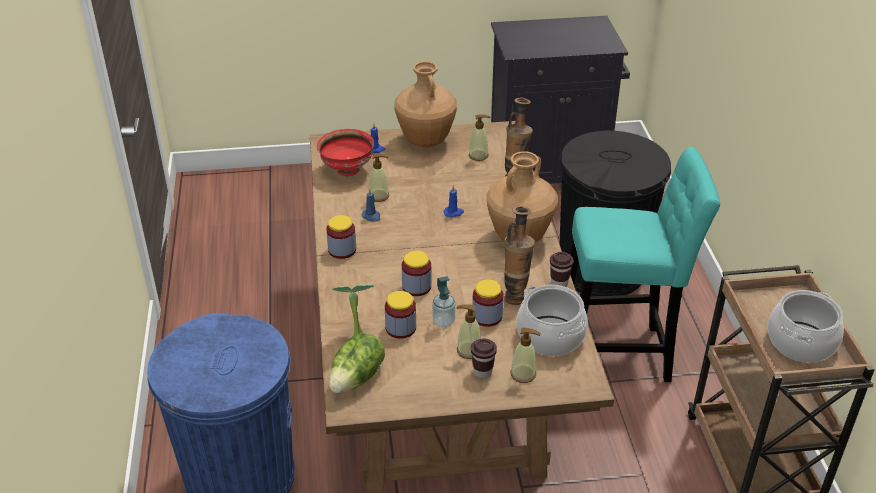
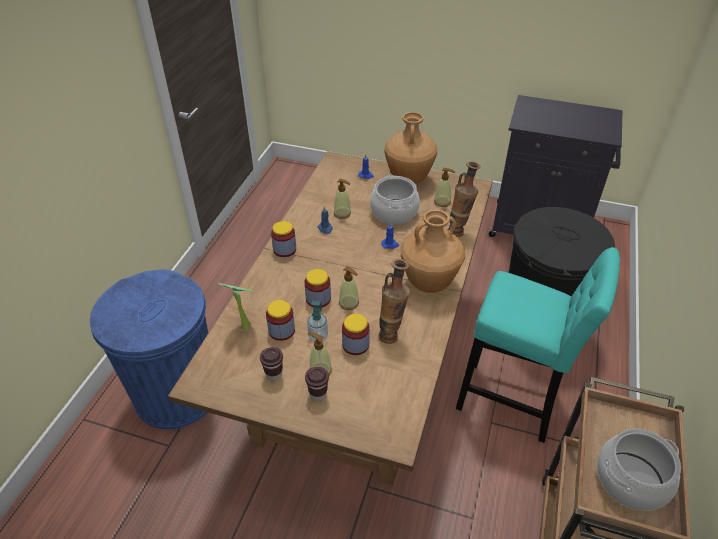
camera: 25 degrees right, 5 degrees up
(347, 170) = (333, 186): red bowl -> none
(358, 378) = (220, 362): lettuce -> none
(523, 374) = (349, 410): soap dispenser -> soap dispenser (349, 303)
(550, 336) = (395, 382): cooking pot -> cooking pot (393, 212)
(559, 283) = (435, 335): brown cup -> brown cup (274, 374)

